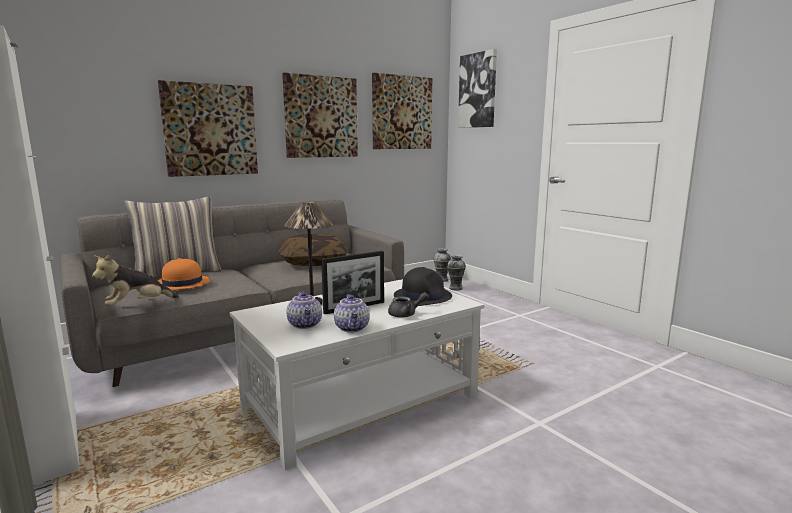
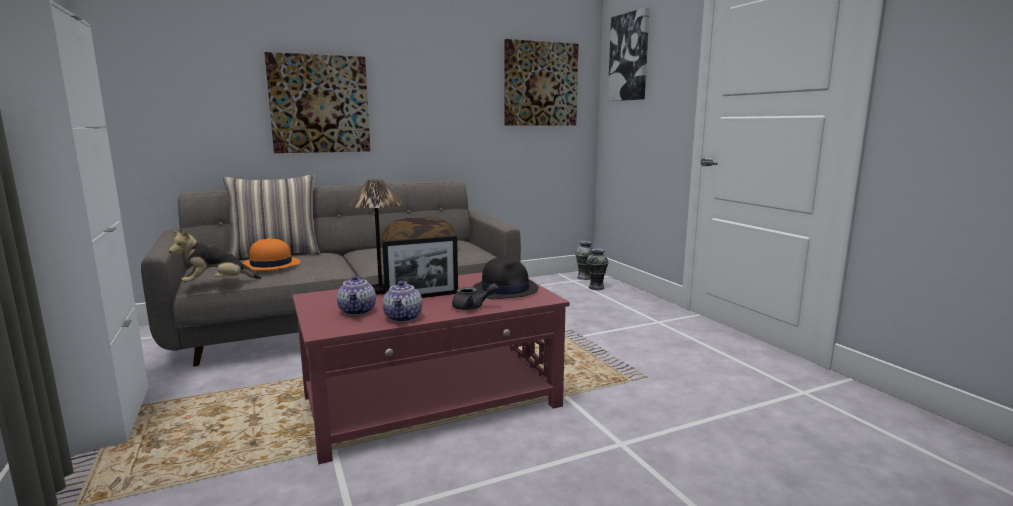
camera: 10 degrees right, 0 degrees up
(321, 117) = (443, 90): picture -> none
(362, 400) = (433, 401): white coffee table -> red coffee table

